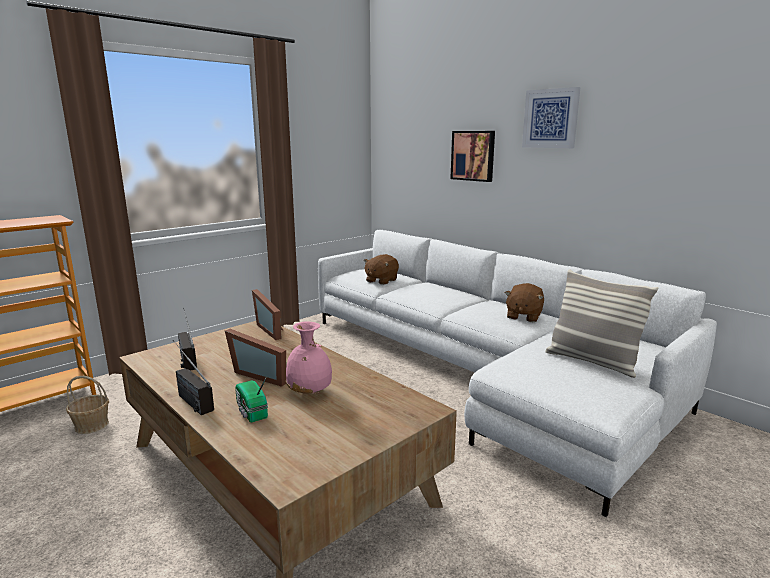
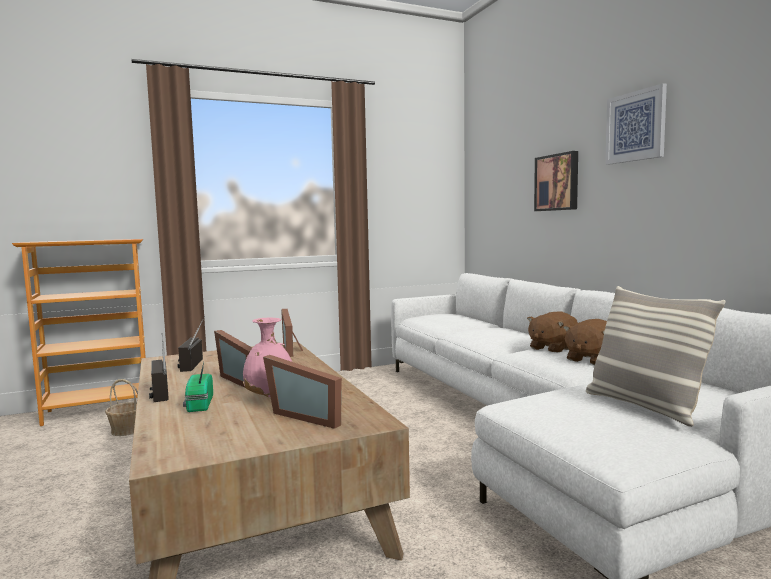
camera: 20 degrees right, 10 degrees down
(365, 409) = (308, 415): none -> picture frame
(381, 280) = (450, 323): brown plush toy -> brown plush toy (552, 348)

